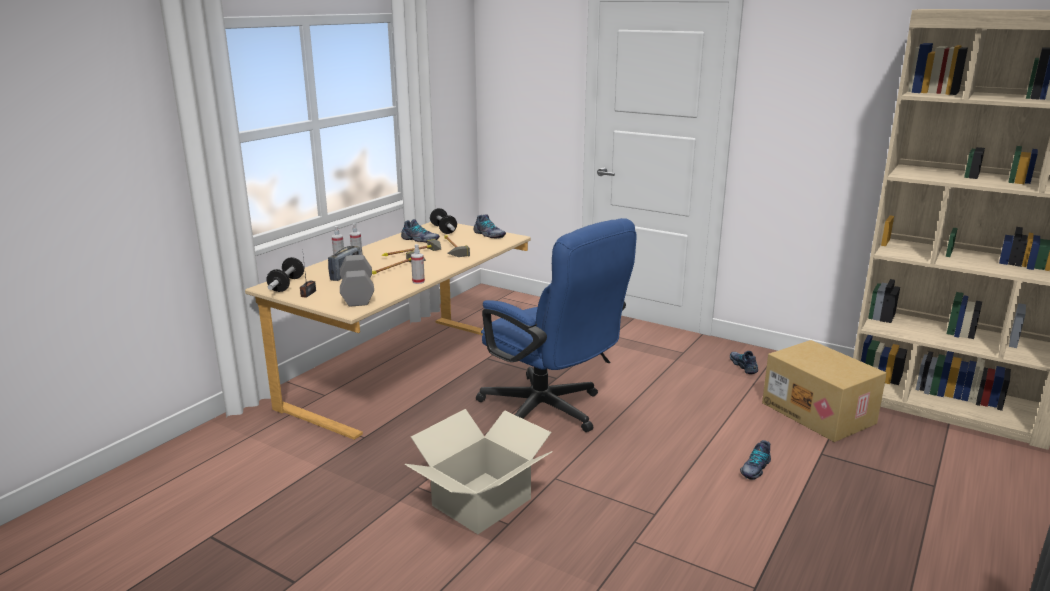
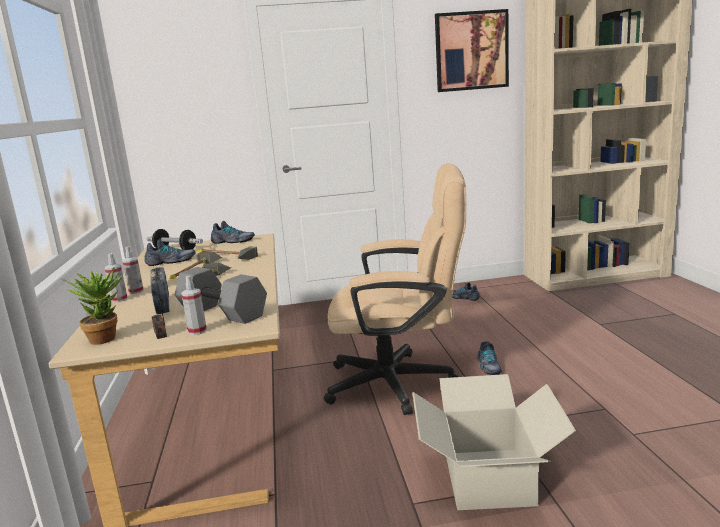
camera: 40 degrees left, 5 degrees down
(287, 285) = (106, 337): dumbbell -> potted plant
(418, 281) = (262, 284): spray bottle -> spray bottle (197, 331)
(550, 412) = (402, 382): blue office chair -> beige office chair
(754, 468) = (590, 349): shoe -> shoe (488, 367)
(819, 413) = (553, 304): cardboard box -> none
(833, 75) = (471, 51): none -> picture

